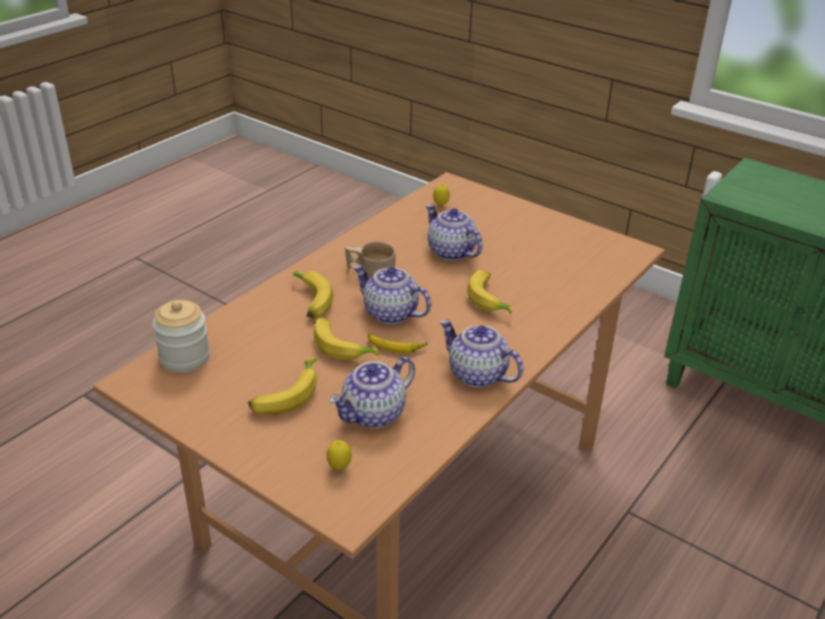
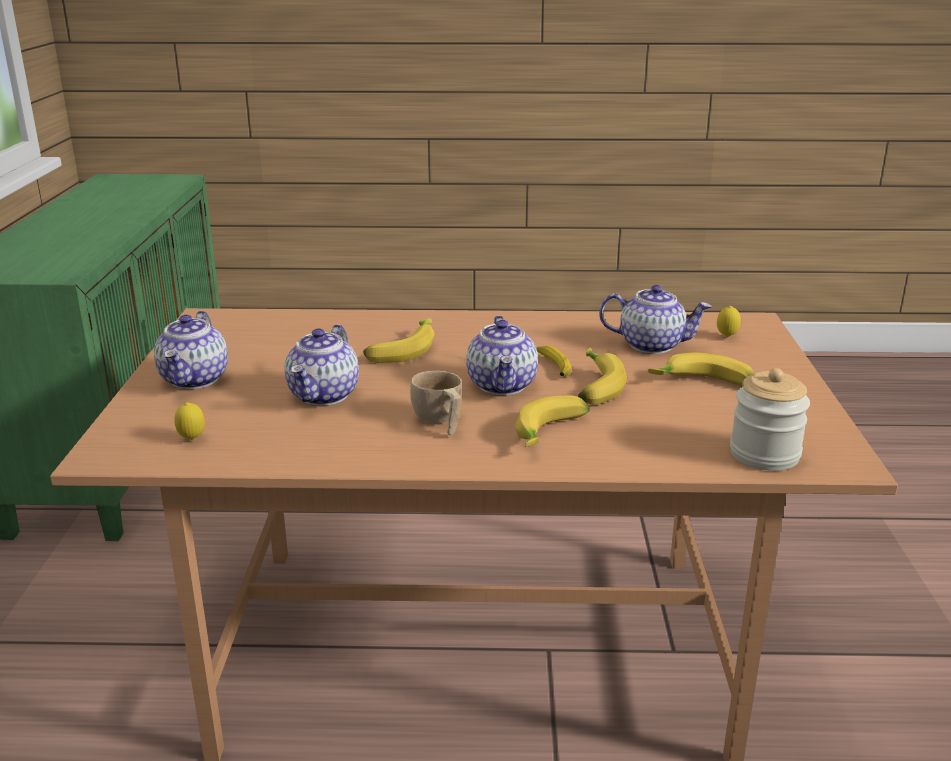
camera: 125 degrees left, 10 degrees down
(476, 374) = (531, 326): teapot -> teapot (195, 379)

